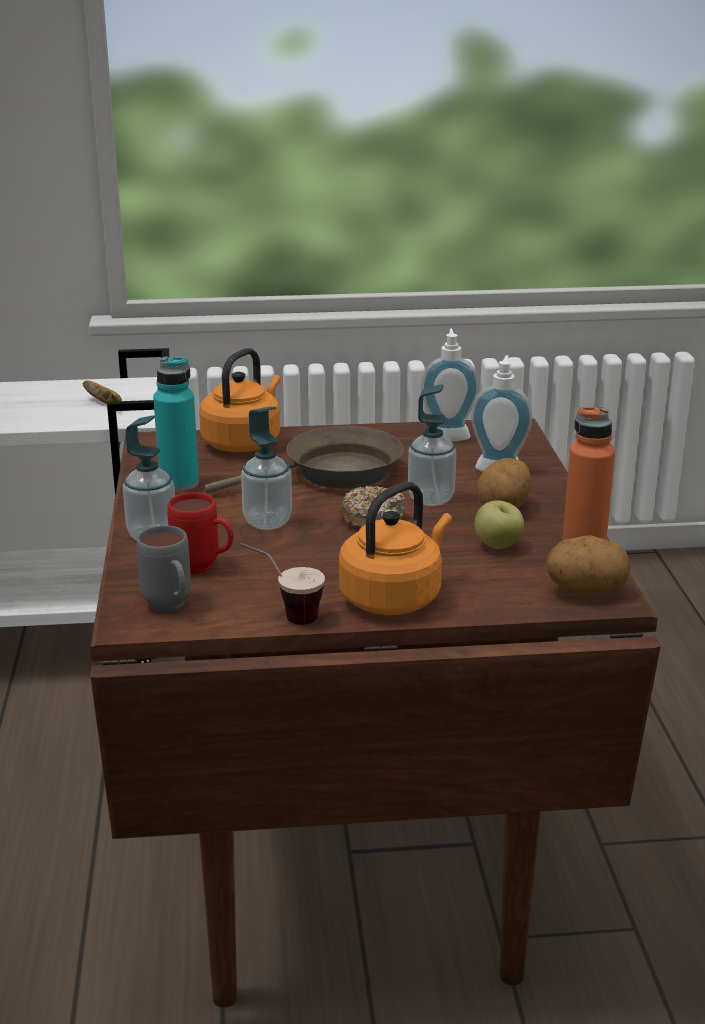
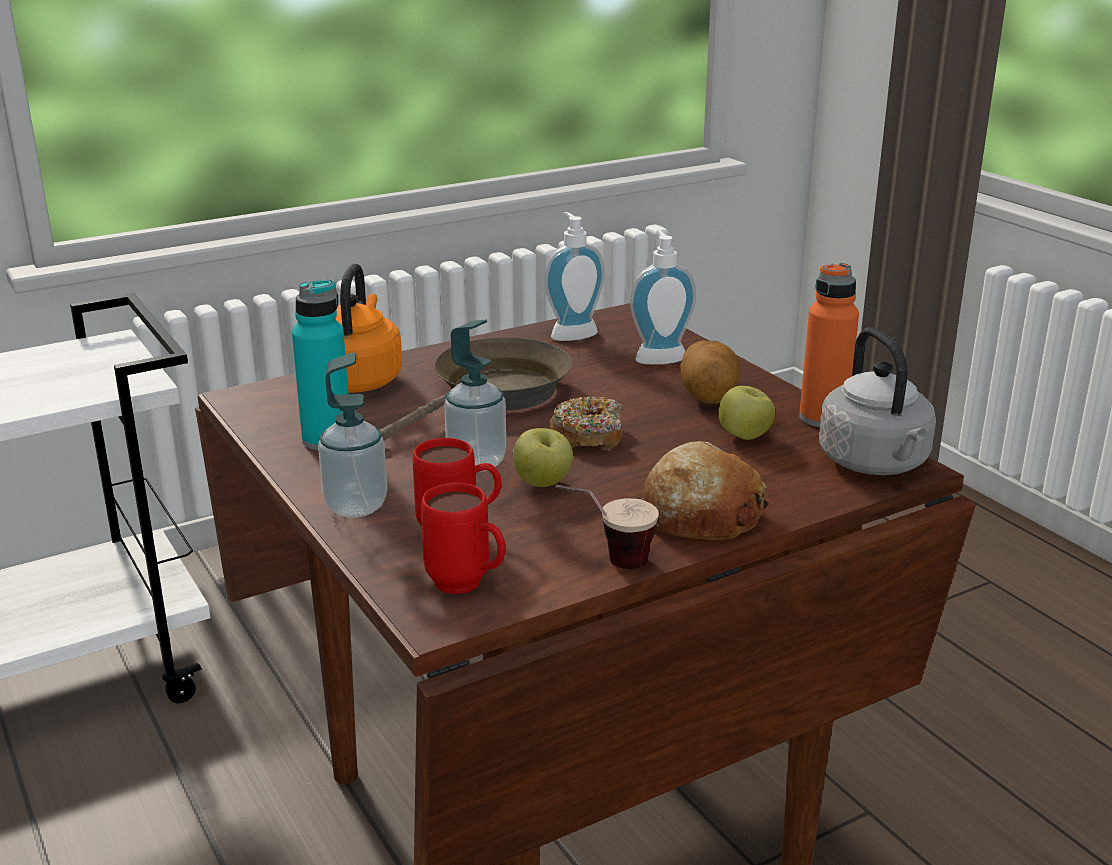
camera: 25 degrees left, 0 degrees up
(105, 404) = (87, 371): banana -> none
(170, 608) = (468, 587): grey mug -> red mug
(299, 548) = (543, 484): none -> apple
(394, 597) = (700, 514): orange kettle -> bread
(430, 499) = (625, 402): soap dispenser -> none
(585, 591) = (876, 464): potato -> grey kettle

